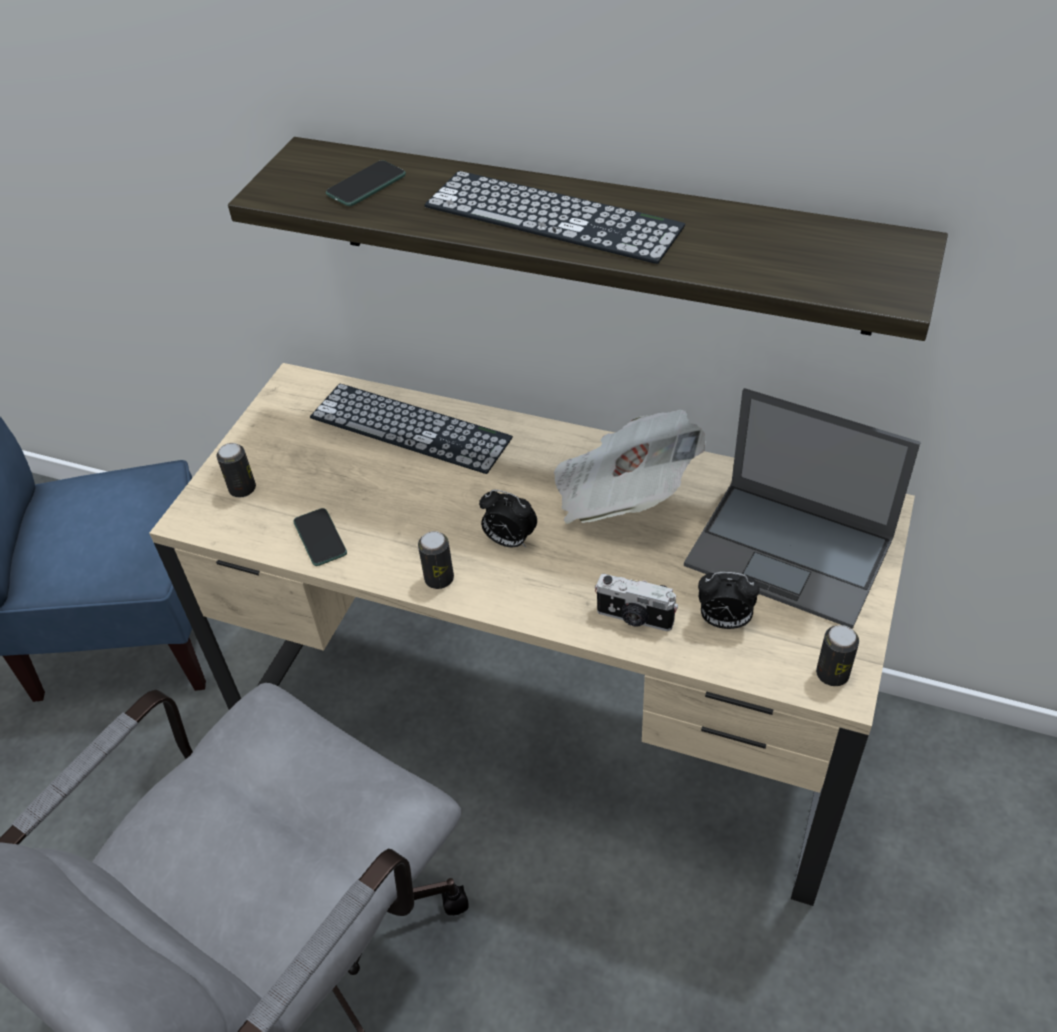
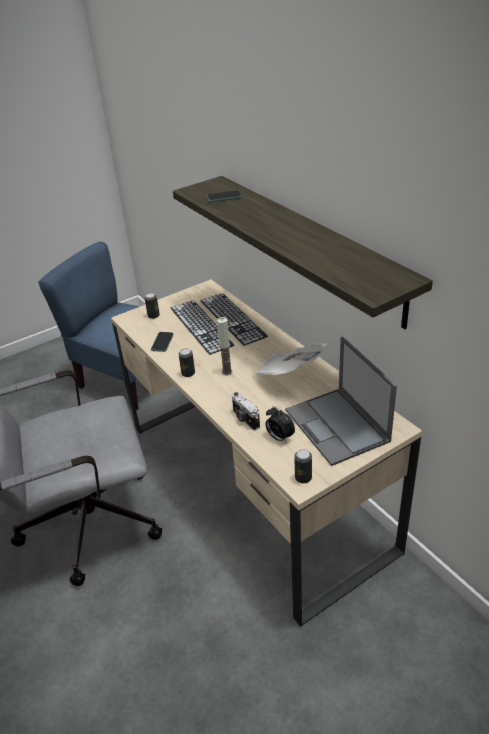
camera: 35 degrees right, 10 degrees down
(509, 541) = (227, 372): alarm clock -> candle
(552, 216) = (275, 226): keyboard -> keyboard (201, 326)

